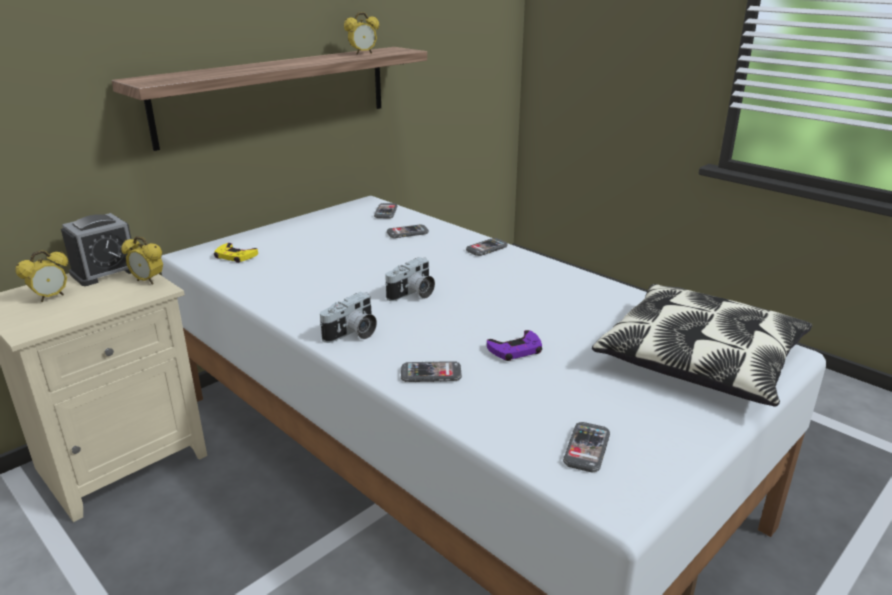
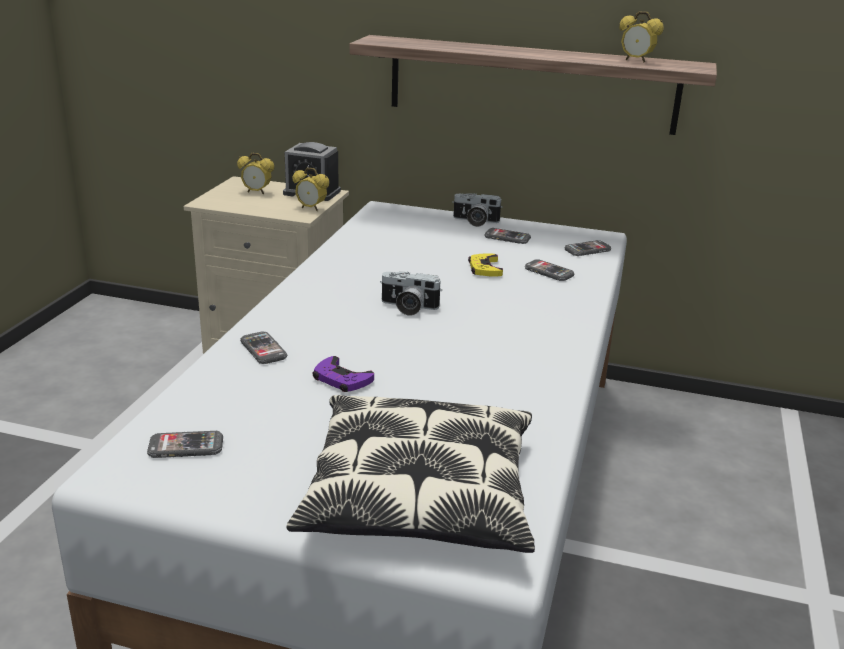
camera: 60 degrees right, 0 degrees up
(148, 281) = (311, 208): alarm clock -> alarm clock turned 60 degrees counterclockwise
(235, 256) = (398, 222): yellow game controller -> yellow game controller (484, 269)
(352, 334) = (304, 302): camera -> camera (475, 221)
(486, 248) = (566, 318): phone -> phone (507, 237)

